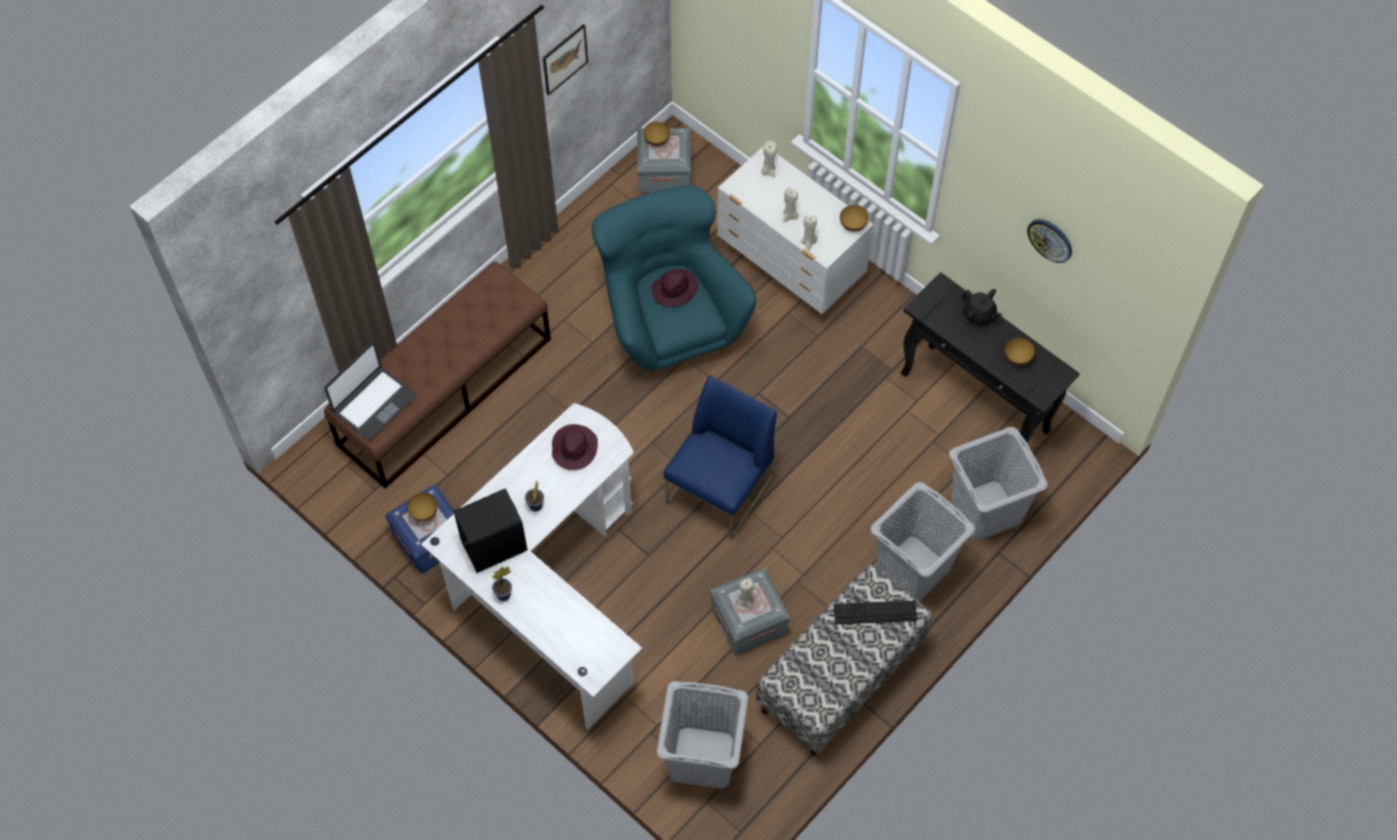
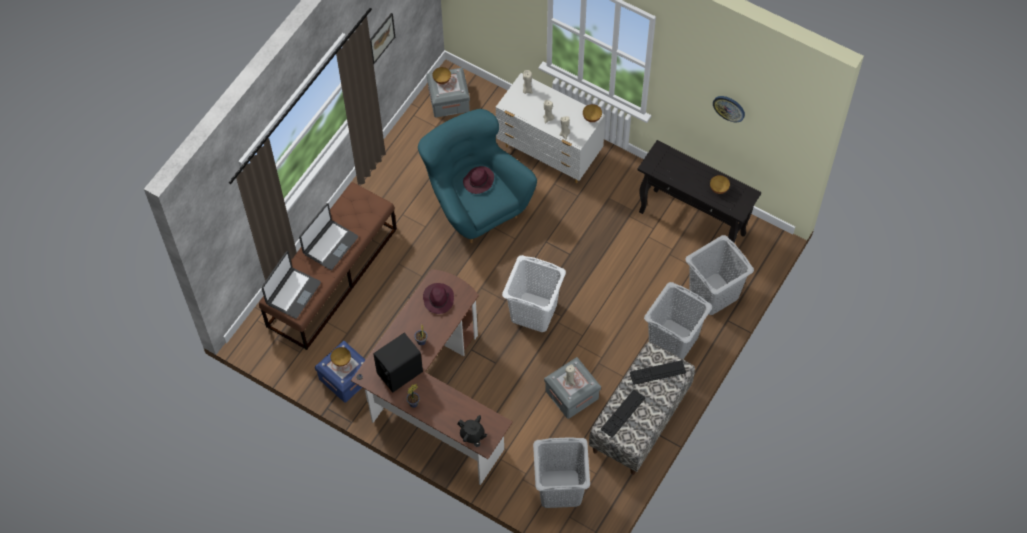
camera: 10 degrees left, 0 degrees up
(442, 344) = (330, 245): none -> laptop
(549, 589) = (433, 397): white desk -> brown desk
(720, 491) = (534, 312): blue chair -> white laundry basket
(811, 664) = (623, 413): none -> keyboard
(978, 315) = (688, 164): black teapot -> black teapot (472, 434)

